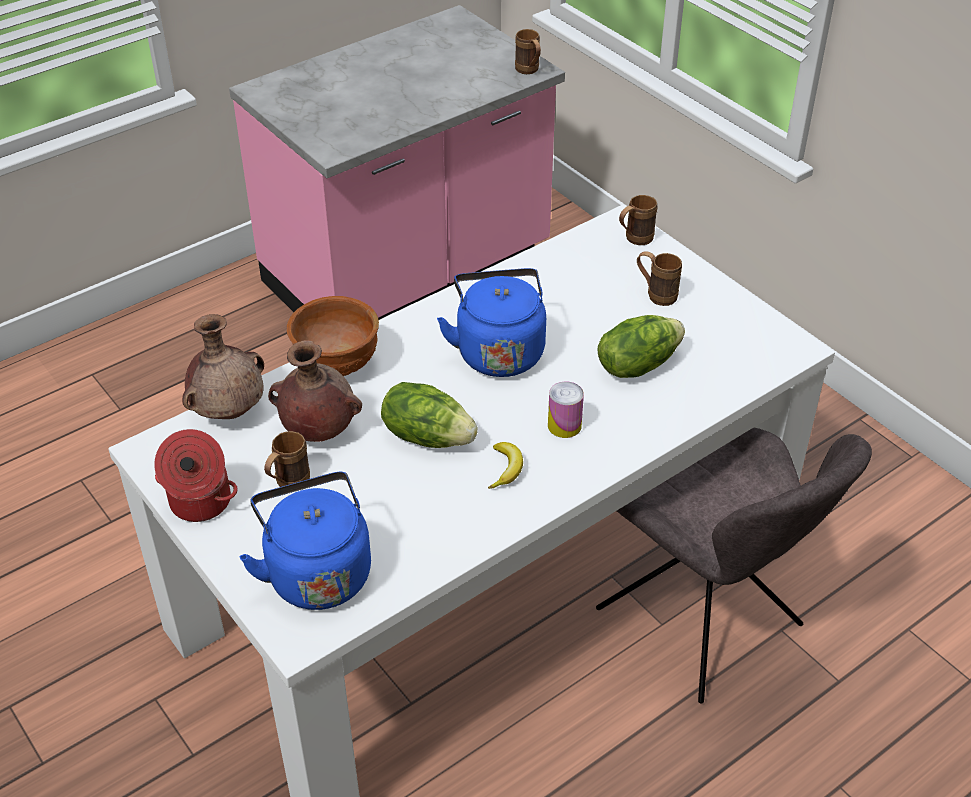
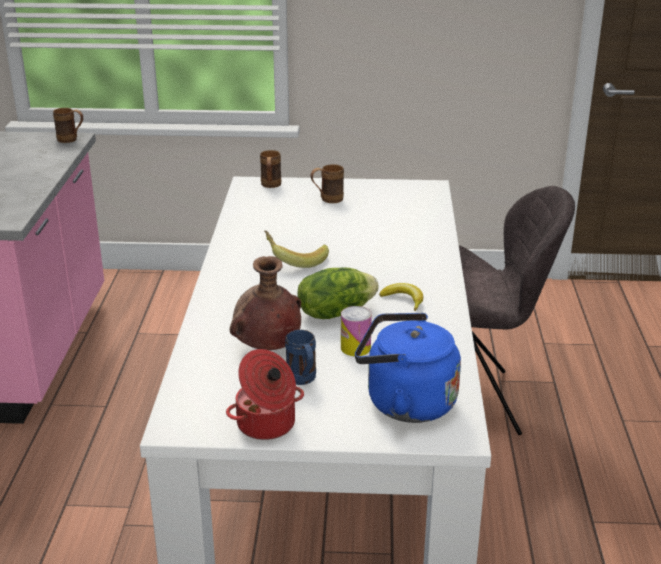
camera: 50 degrees left, 15 degrees down
(230, 411) = (190, 375): brown vase -> none
(287, 484) = (303, 381): brown mug -> blue mug
(336, 364) = (213, 316): brown bowl -> none
(498, 350) = (295, 260): blue kettle -> banana
(564, 426) = (394, 268): can -> can (355, 348)
(637, 364) = (376, 228): lettuce -> none

